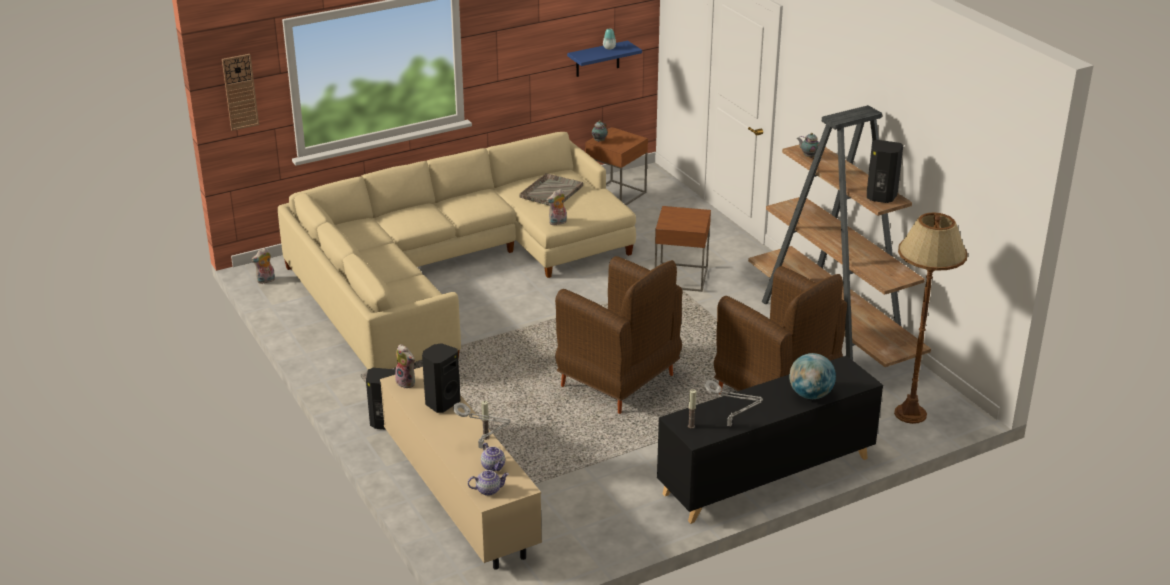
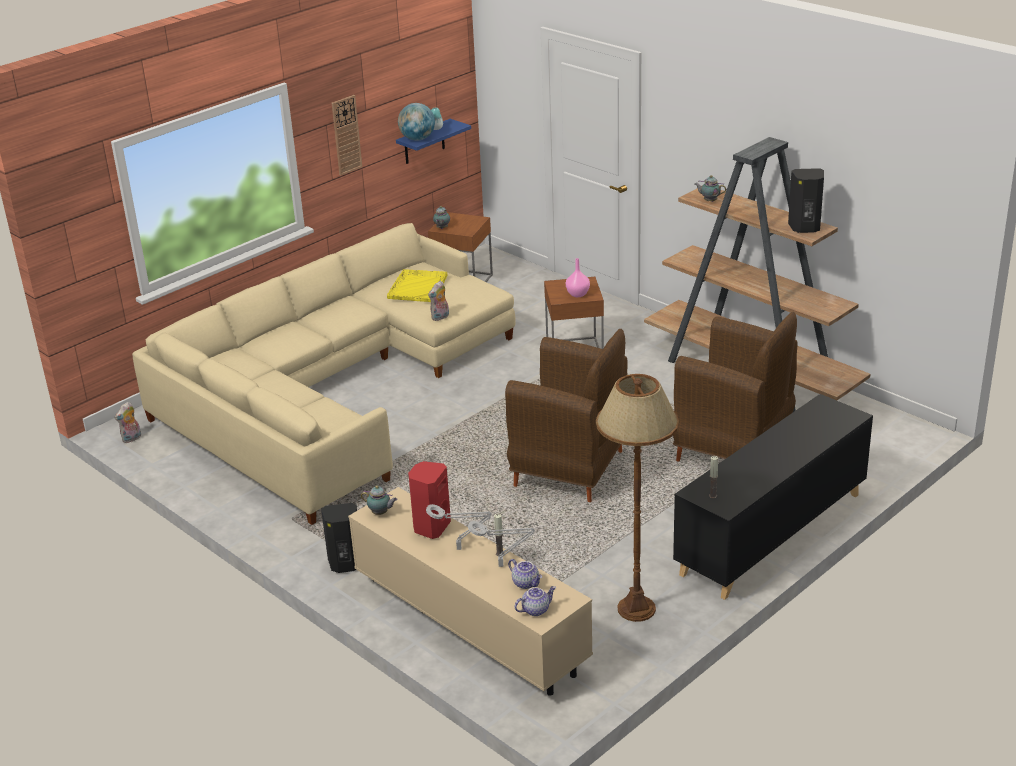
camera: 15 degrees left, 0 degrees up
(240, 92) = (75, 230): wall clock -> wall clock (346, 135)
(407, 382) = (380, 513): plush toy -> teapot
(441, 403) = (431, 527): black speaker -> red speaker
(552, 191) = (418, 287): grey tray -> yellow tray
(685, 224) = (578, 294): none -> pink vase
(731, 425) = (752, 486): grey table lamp -> grey table lamp (461, 548)
(810, 395) = (810, 439): globe -> globe (417, 139)
(910, 414) = (872, 442): brown floor lamp -> brown floor lamp (636, 608)

